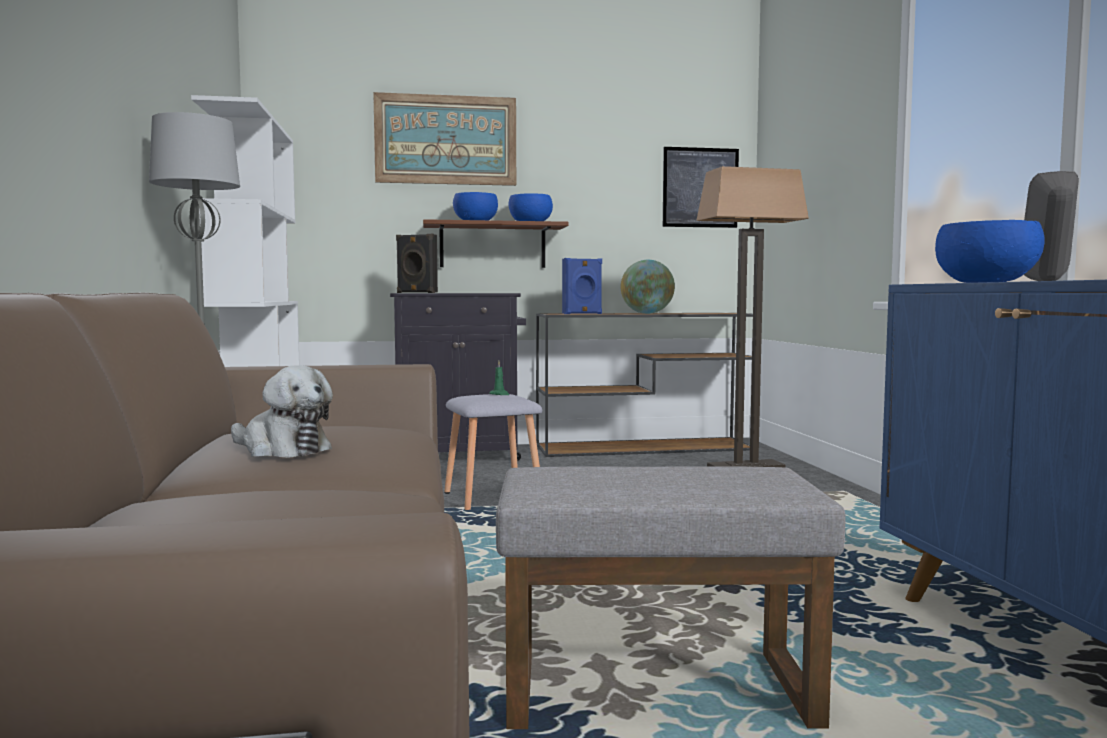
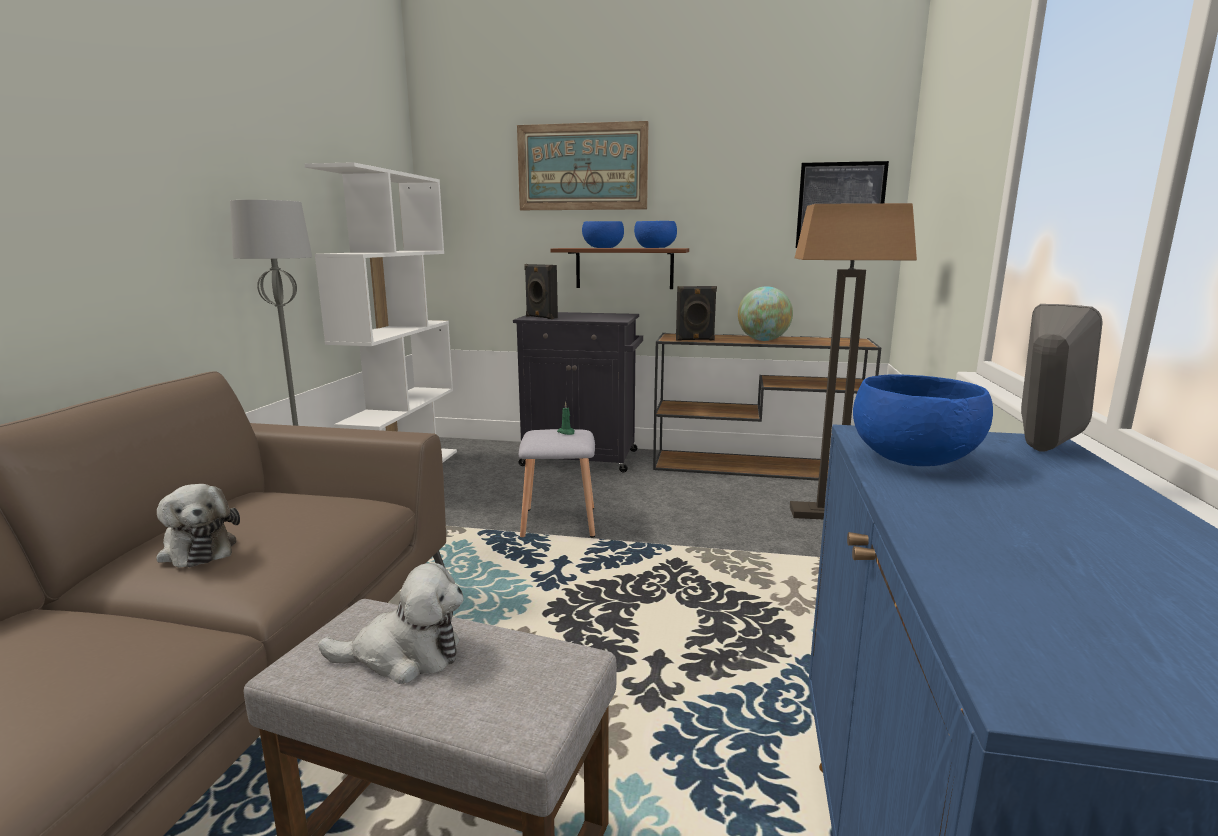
camera: 20 degrees right, 10 degrees up
(582, 313) = (695, 340): blue speaker -> black speaker
(622, 481) = (404, 656): none -> plush toy

